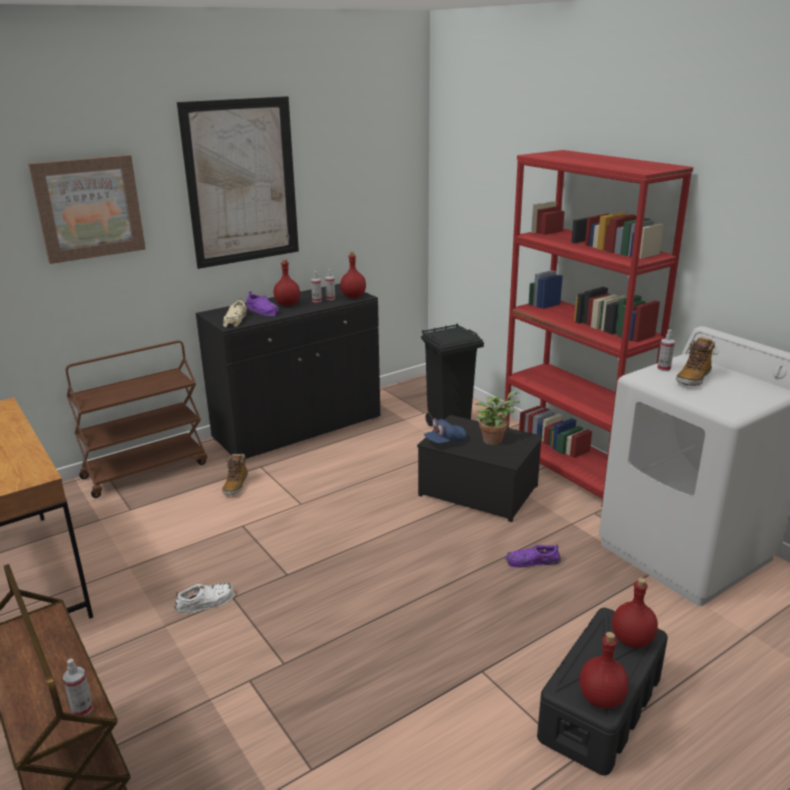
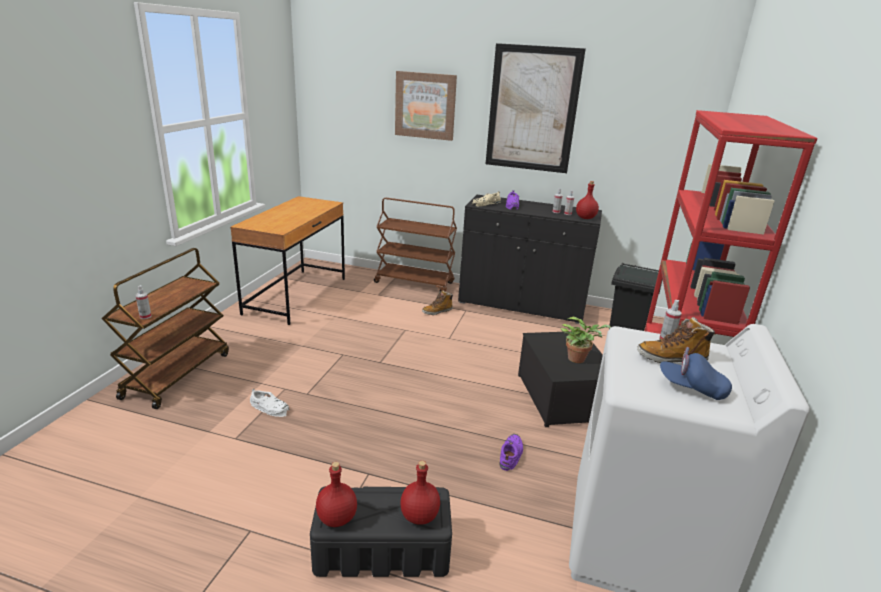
camera: 50 degrees right, 0 degrees up
(205, 601) = (331, 348): white shoe -> white shoe (270, 407)
(287, 304) = (533, 207): red bottle -> none
(445, 442) = (543, 341): blue cap -> blue cap (691, 388)
(531, 561) = (510, 454): purple shoe -> purple shoe turned 60 degrees clockwise

